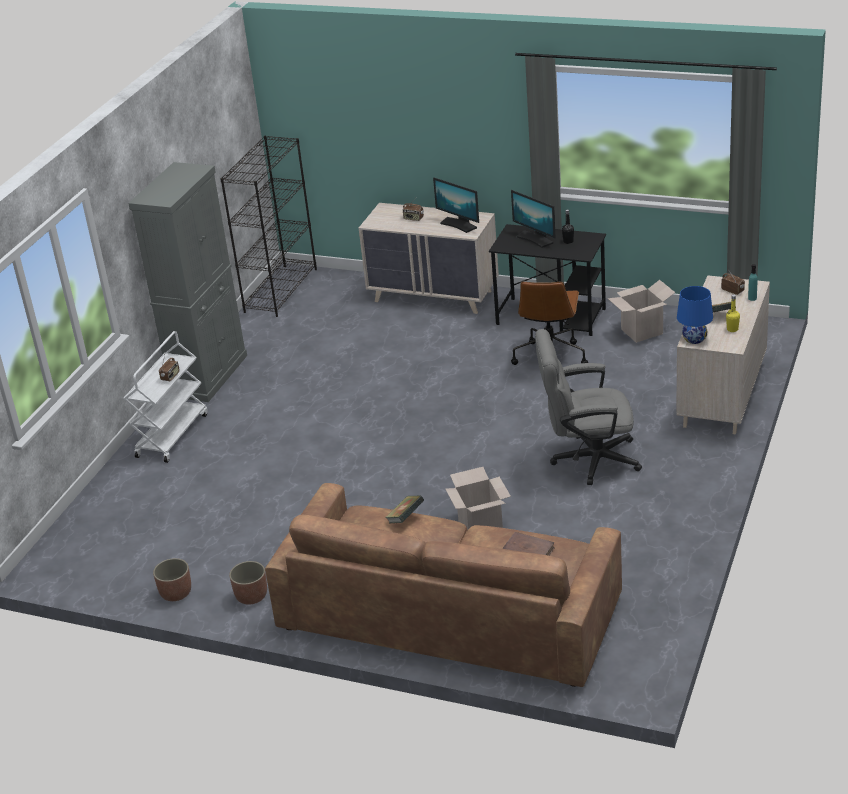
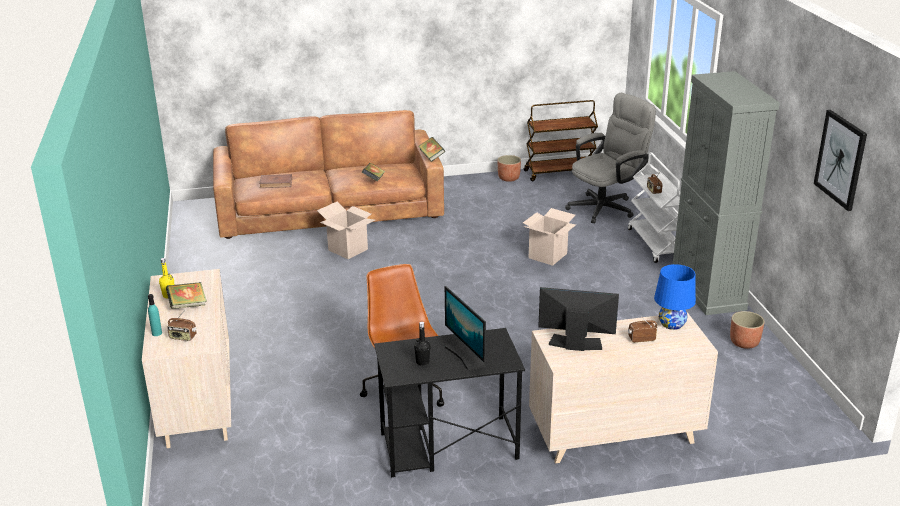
camera: 145 degrees right, 5 degrees down
(104, 581) = (559, 172): none -> brown cart
(217, 133) = (841, 159): none -> picture
(251, 596) = (461, 187): planter -> planter (744, 342)
(280, 290) = (794, 391): black bookcase -> none
(320, 499) = (431, 157): none -> book
(535, 239) = (466, 355): monitor -> monitor turned 135 degrees counterclockwise
(587, 460) = (299, 311): grey office chair -> grey office chair (607, 207)
(641, 331) = (326, 457): cardboard box -> cardboard box (548, 256)
(694, 339) = (204, 278): blue table lamp -> blue table lamp (671, 324)

